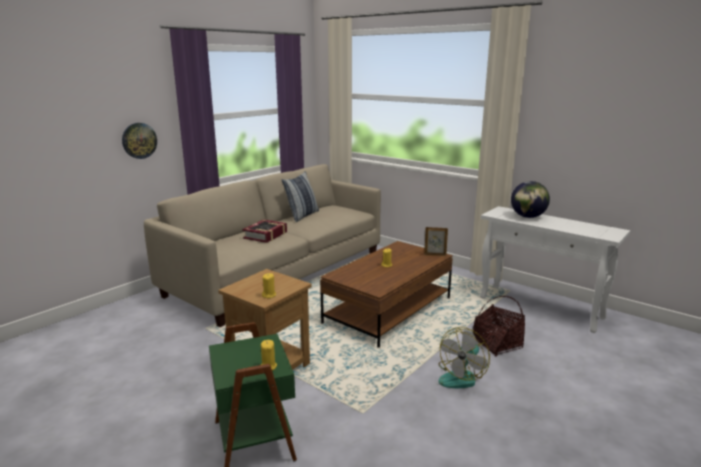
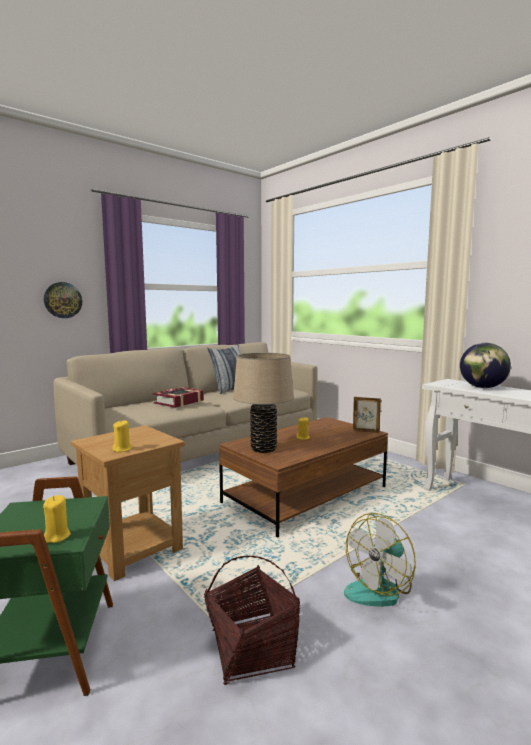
camera: 10 degrees right, 10 degrees down
(359, 279) = (263, 449): none -> beige table lamp
(496, 344) = (438, 547): basket -> basket (251, 649)

